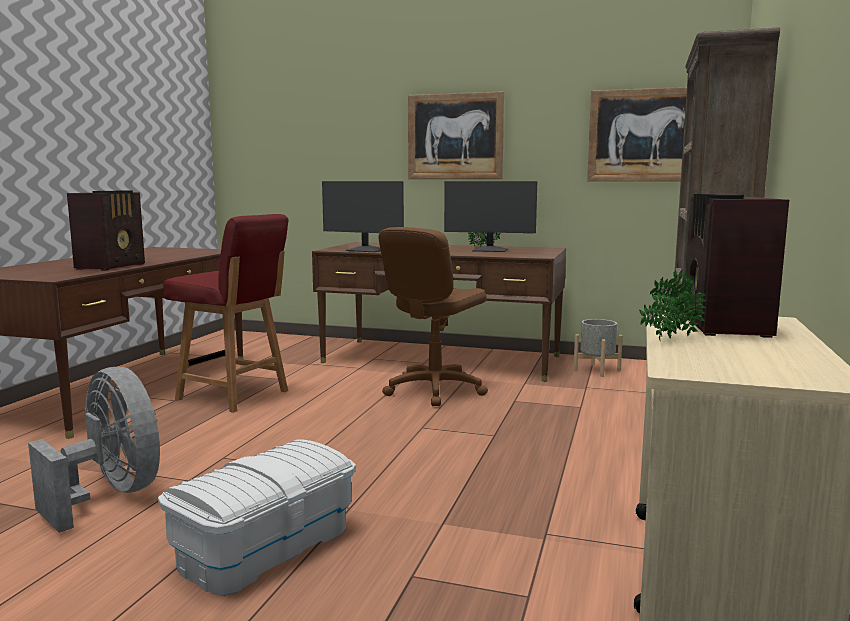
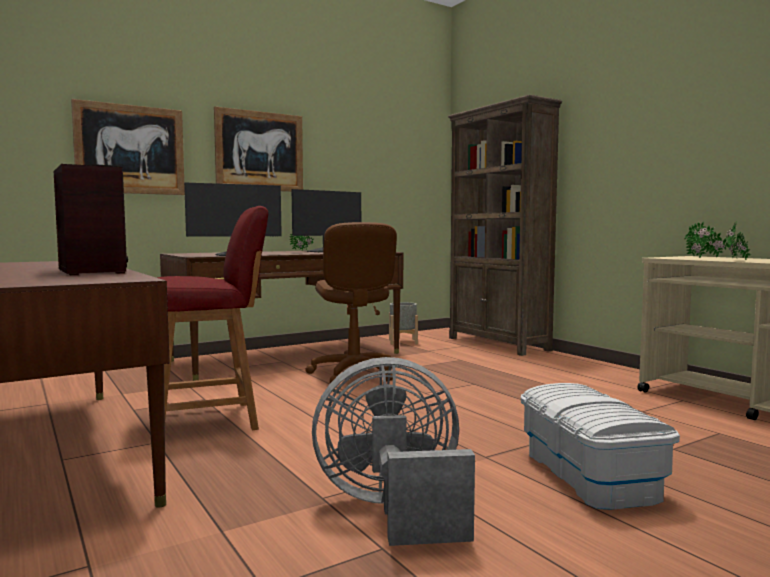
camera: 50 degrees left, 5 degrees down
(643, 135) = (398, 163): picture -> picture (130, 149)
(724, 326) = (705, 258): radio -> potted plant

